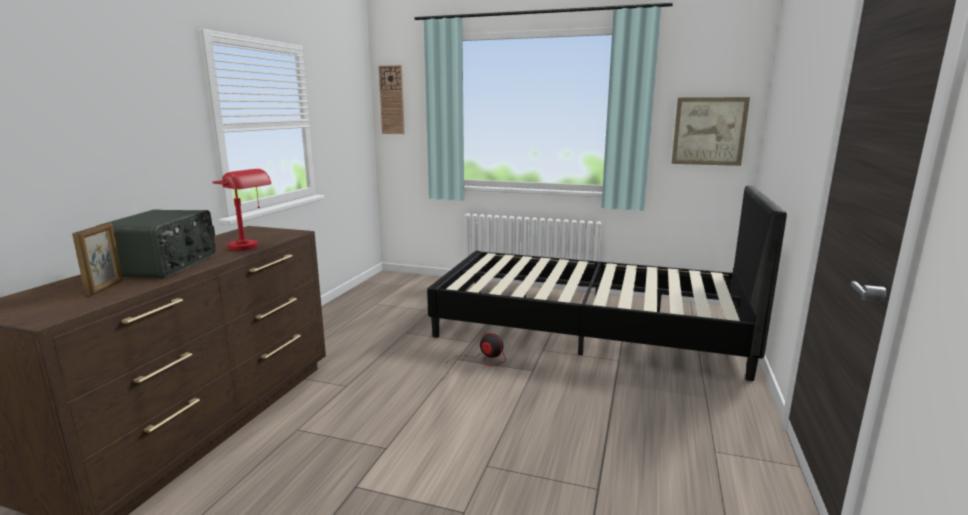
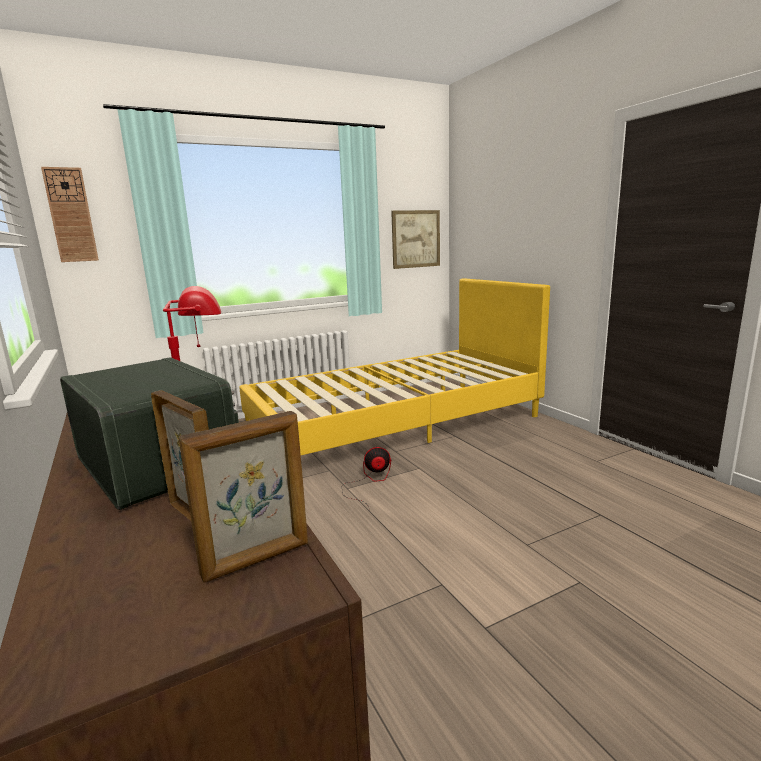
camera: 45 degrees left, 0 degrees up
(66, 307) = (257, 560): none -> picture frame
(589, 328) = (395, 424): black bed -> yellow bed

